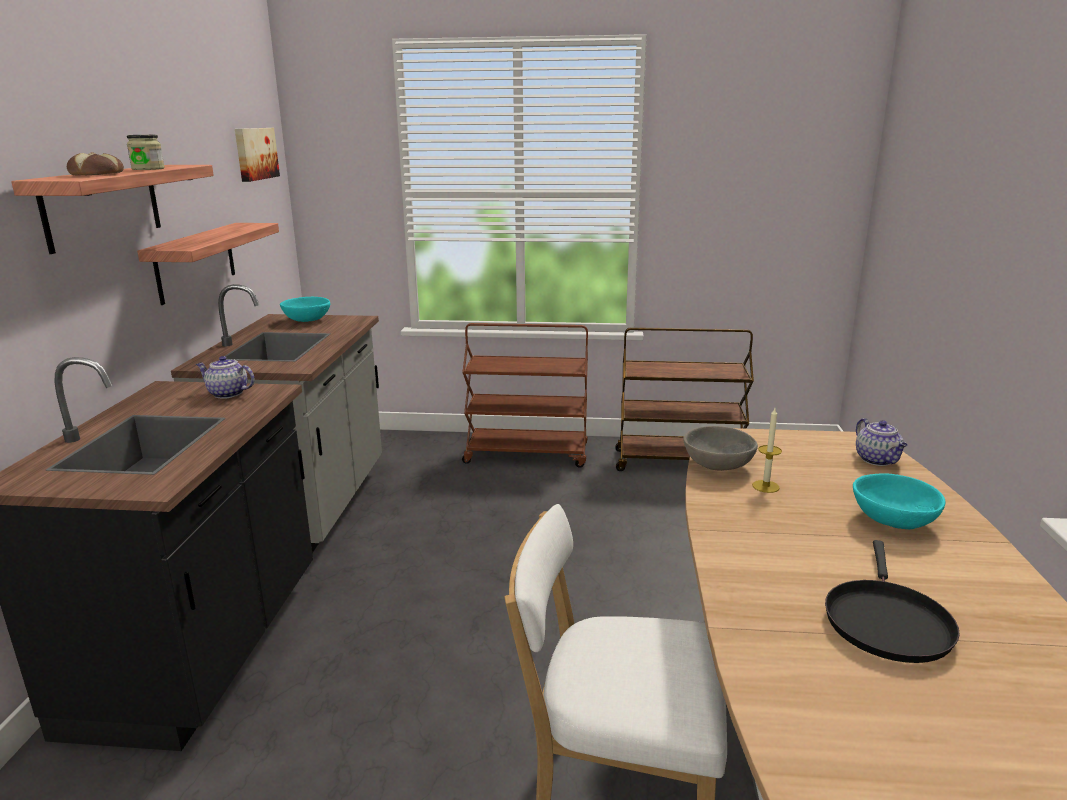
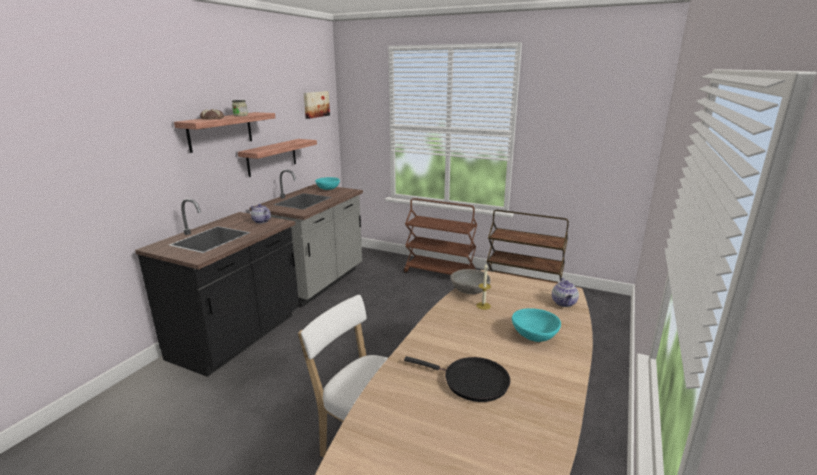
camera: 20 degrees right, 0 degrees up
(885, 621) = (471, 381): black frying pan -> black frying pan turned 105 degrees counterclockwise

